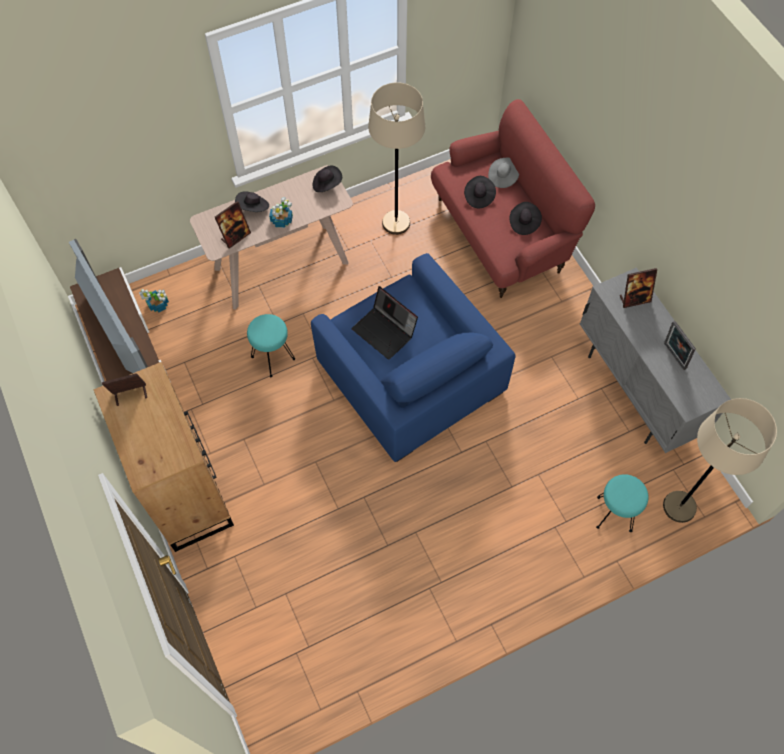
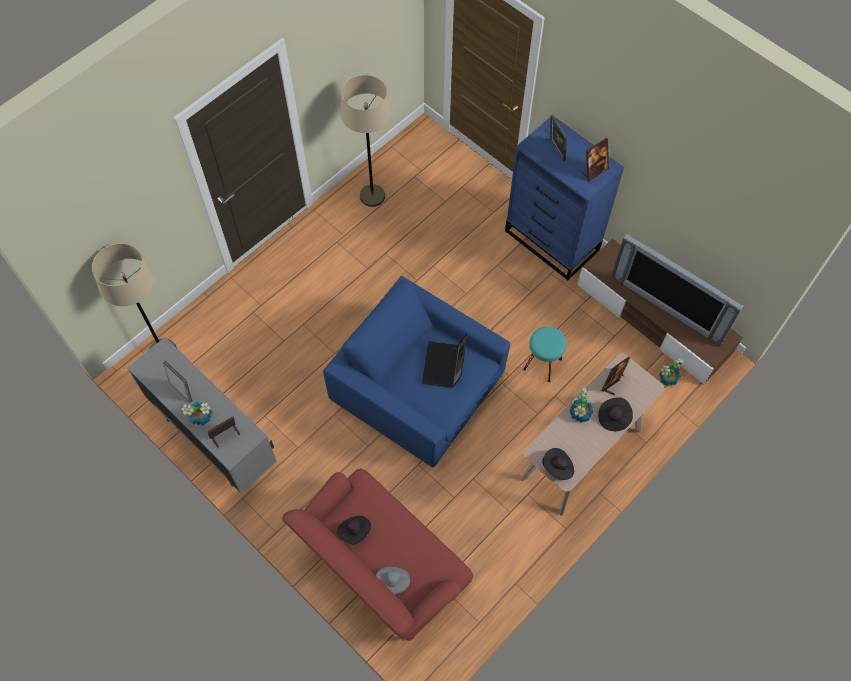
camera: 160 degrees right, 0 degrees up
(159, 437) = (555, 150): none -> picture frame
(186, 492) = (552, 241): brown dresser -> blue dresser
(385, 331) = (444, 366): laptop -> laptop turned 105 degrees counterclockwise
(396, 223) = (493, 542): beige floor lamp -> beige floor lamp (372, 196)
(479, 197) = (410, 547): black hat -> none
(614, 514) = (215, 329): turquoise stool -> none
(656, 324) = (202, 416): none -> potted plant

